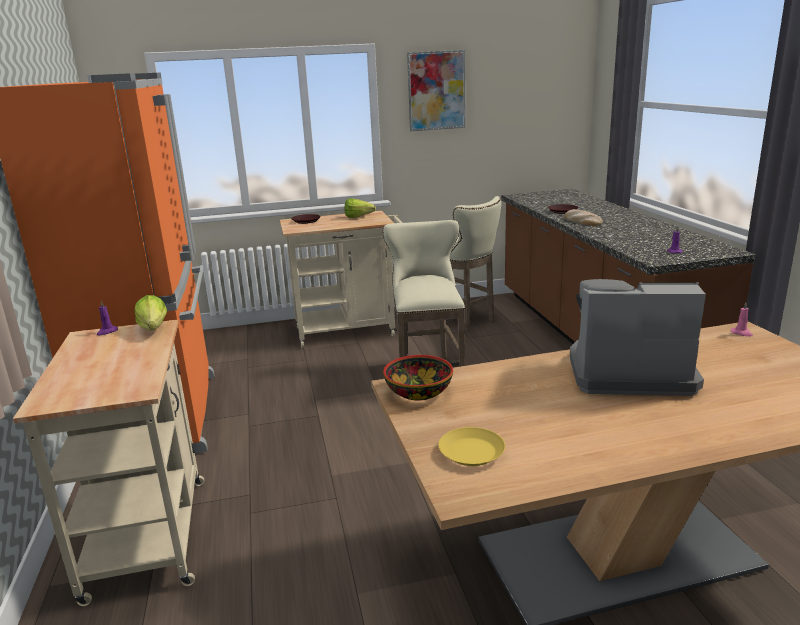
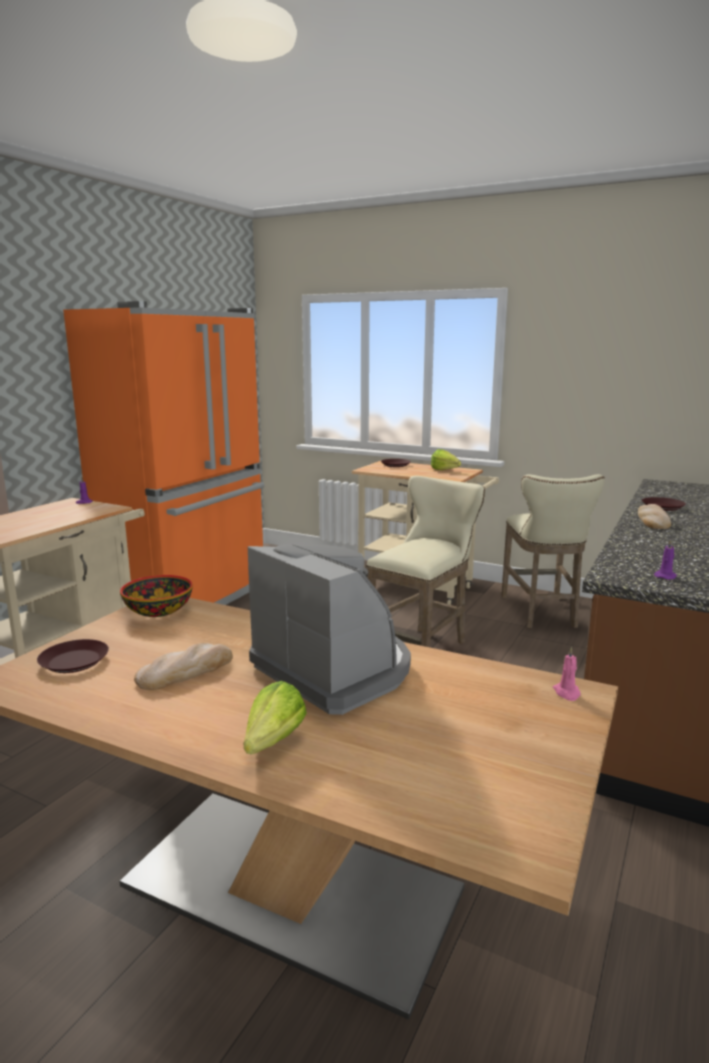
camera: 40 degrees right, 5 degrees down
(153, 331) = (101, 509): lettuce -> lettuce (268, 746)
(436, 91) = (574, 343): picture -> none
(471, 452) = (73, 661): yellow plate -> brown plate
(558, 417) = (185, 671): none -> bread

